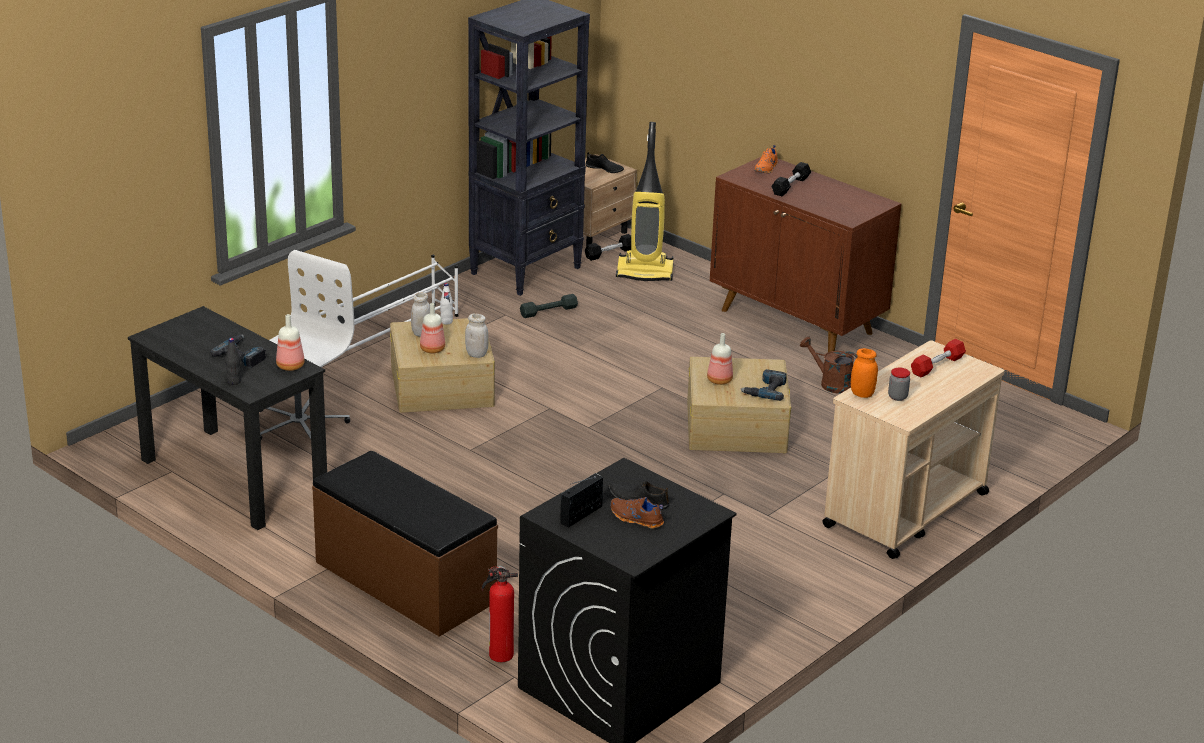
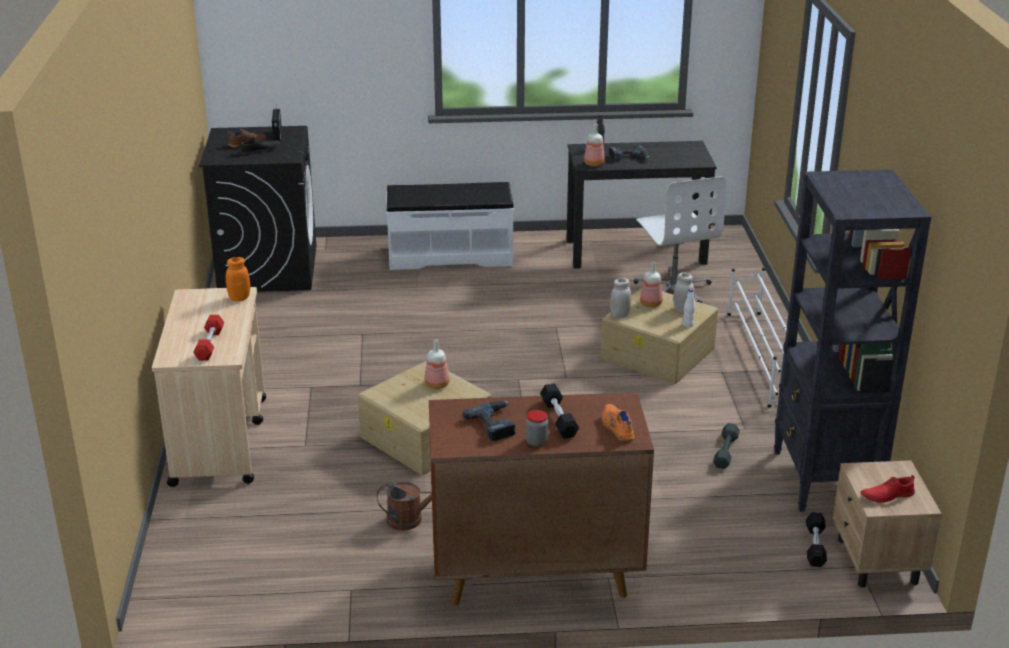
camera: 135 degrees right, 0 degrees up
(404, 582) = (450, 255): brown bench -> white bench
(499, 655) = (347, 253): fire extinguisher -> none
(604, 169) = (887, 495): black shoe -> red shoe
(645, 272) = (746, 544): vacuum cleaner -> none
(765, 390) = (394, 395): power drill -> power drill (495, 424)
(897, 397) = (211, 307): jar -> jar (536, 442)

